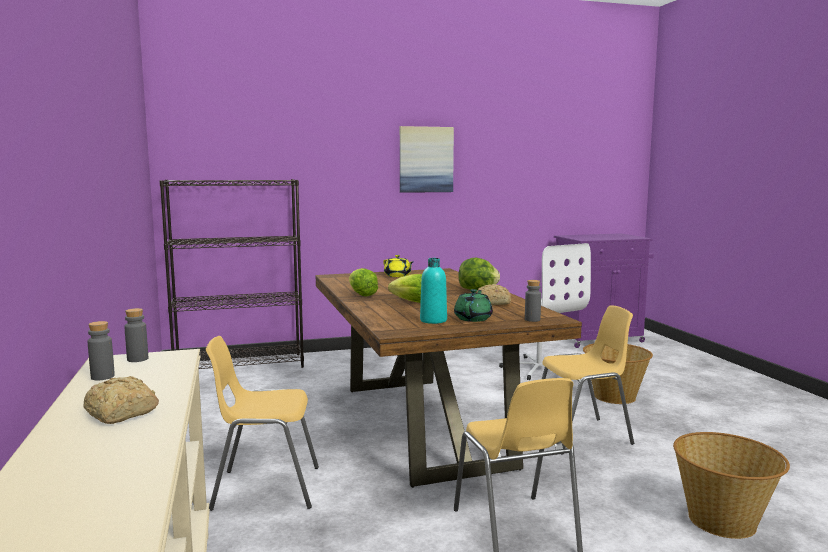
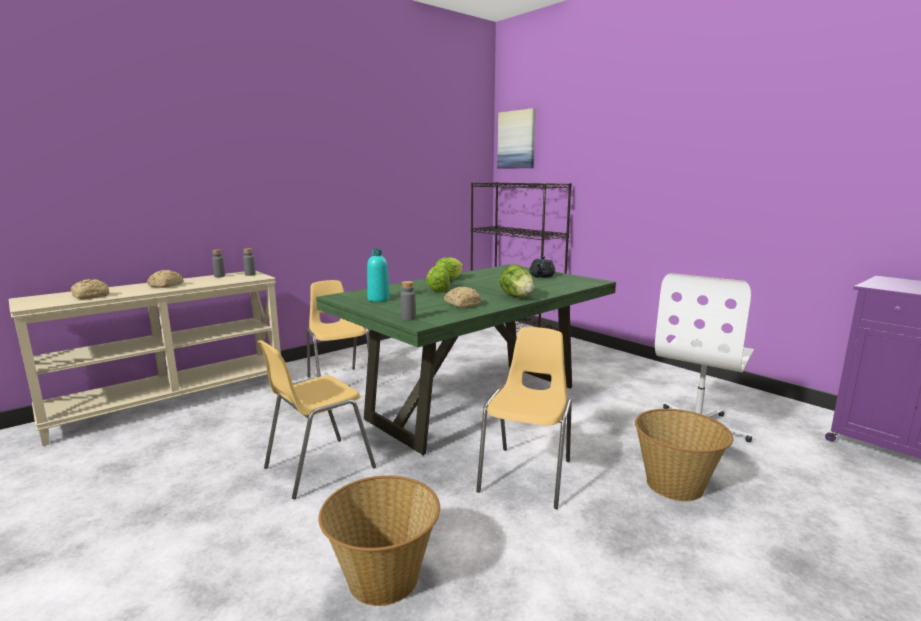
camera: 65 degrees right, 5 degrees up
(118, 475) = (92, 296): none -> bread
(398, 276) = (541, 276): yellow teapot -> black teapot
(424, 425) = (474, 404): brown dining table -> green dining table
(426, 159) = (696, 163): picture -> picture (516, 140)
(473, 318) = (395, 306): green teapot -> none
(582, 435) = (527, 475): yellow chair -> yellow chair turned 120 degrees counterclockwise

